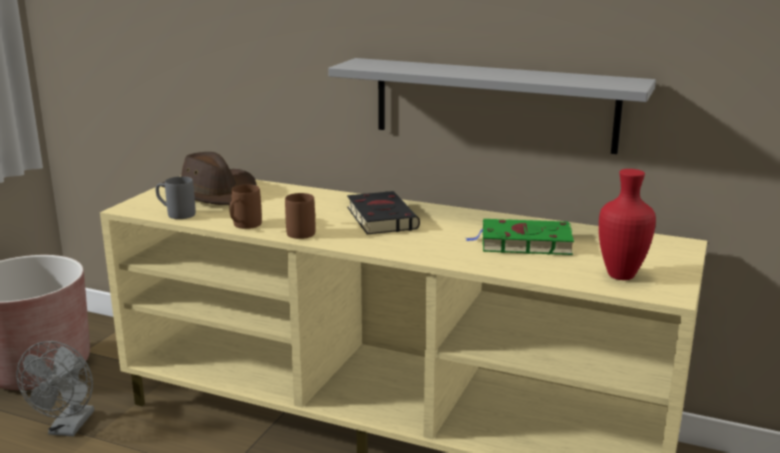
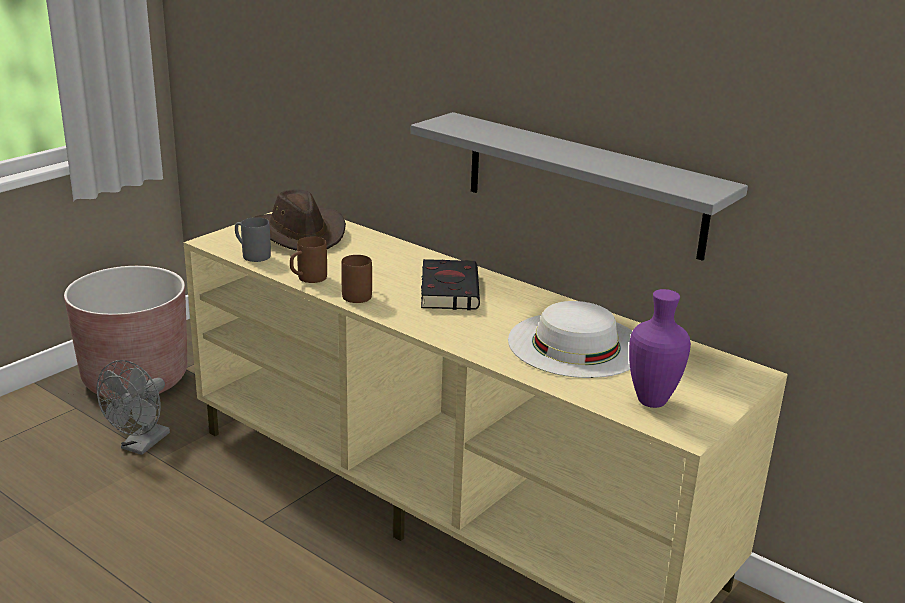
camera: 15 degrees right, 5 degrees up
(522, 243) = (576, 344): green book -> white hat
(622, 276) = (652, 402): red vase -> purple vase

